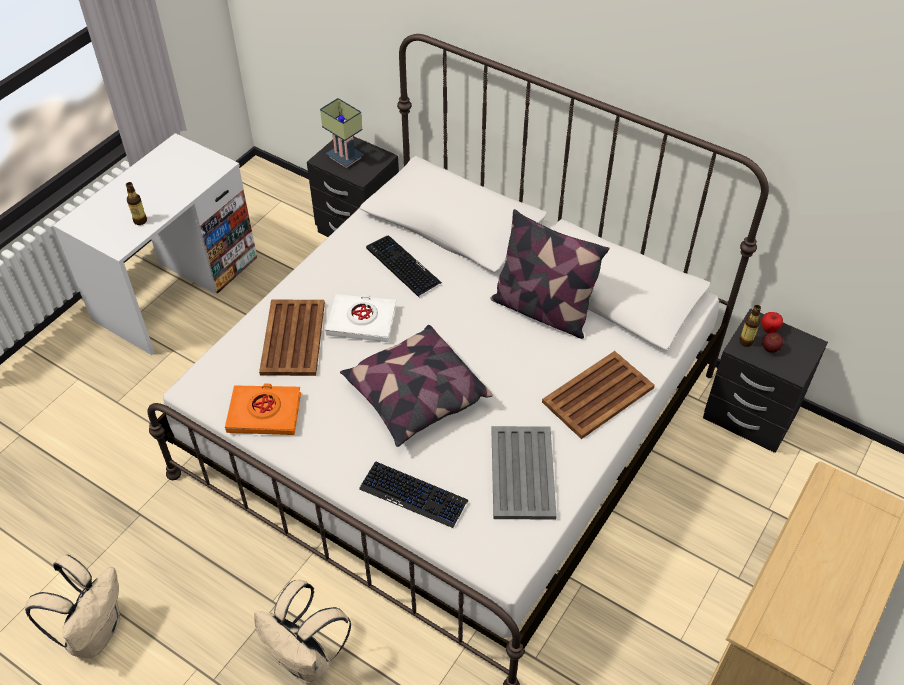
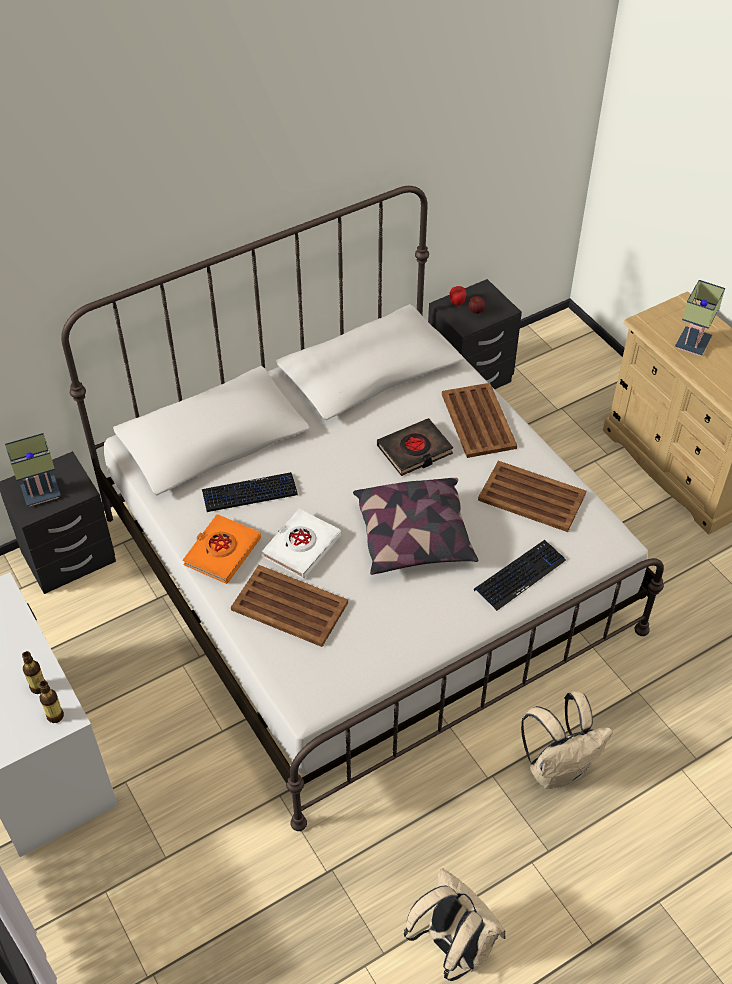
camera: 65 degrees left, 0 degrees up
(264, 413) = (372, 656): orange book -> orange book (222, 552)
(523, 472) = (531, 496): grey tray -> brown tray
(525, 359) = (414, 450): none -> black book
(542, 310) = (366, 418): pillow -> none
(745, 341) = (461, 320): bottle -> bottle (55, 716)
(831, 542) = (693, 345): none -> table lamp

